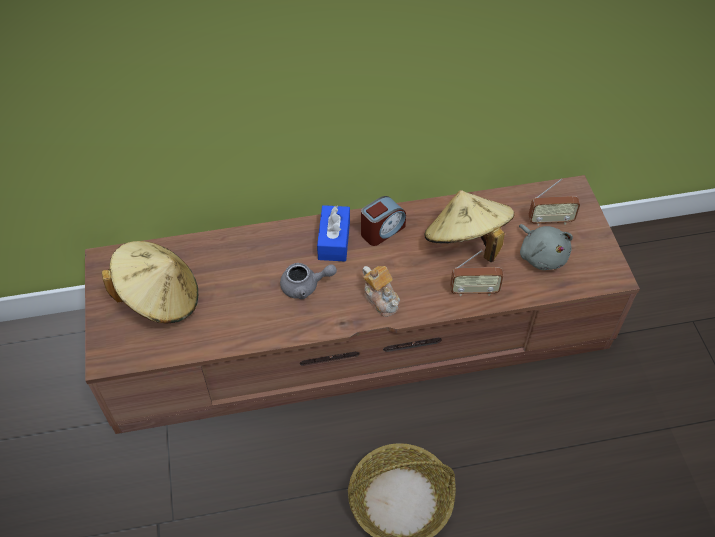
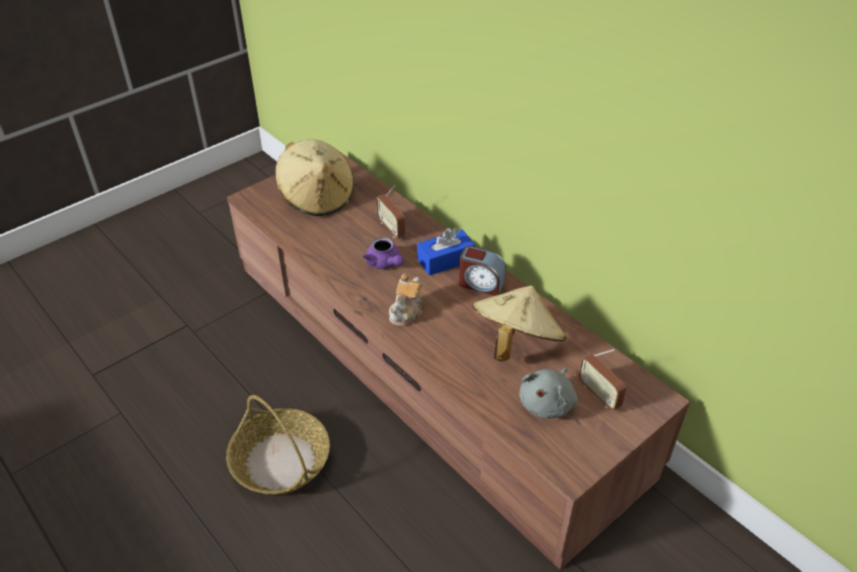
camera: 60 degrees right, 10 degrees down
(305, 286) = (385, 264): grey teapot -> purple teapot
(474, 291) = (463, 369): radio -> radio (391, 228)

